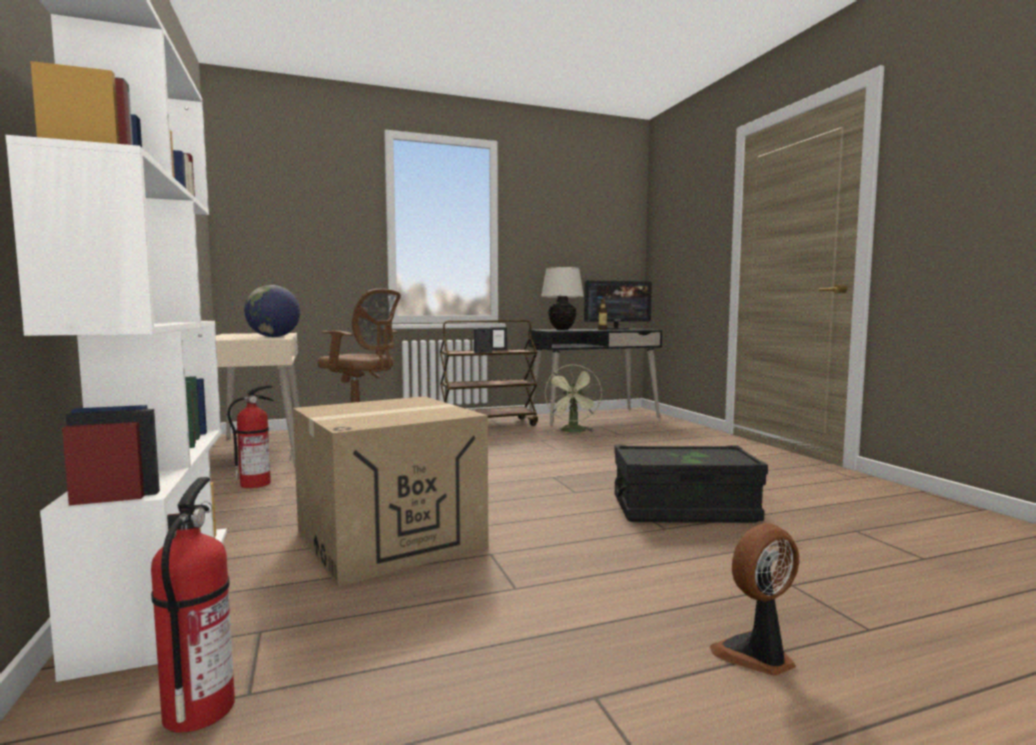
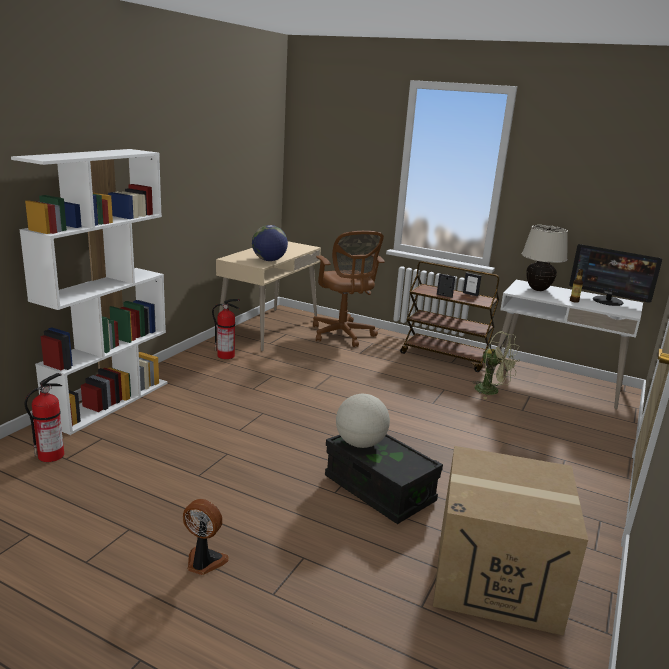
camera: 45 degrees right, 15 degrees up
(390, 539) = (210, 421): cardboard box -> cardboard box (496, 576)
(574, 431) = (492, 391): green fan -> green fan turned 105 degrees counterclockwise
(593, 416) = (555, 381): black desk -> white desk
(654, 458) = (360, 443): none -> globe

